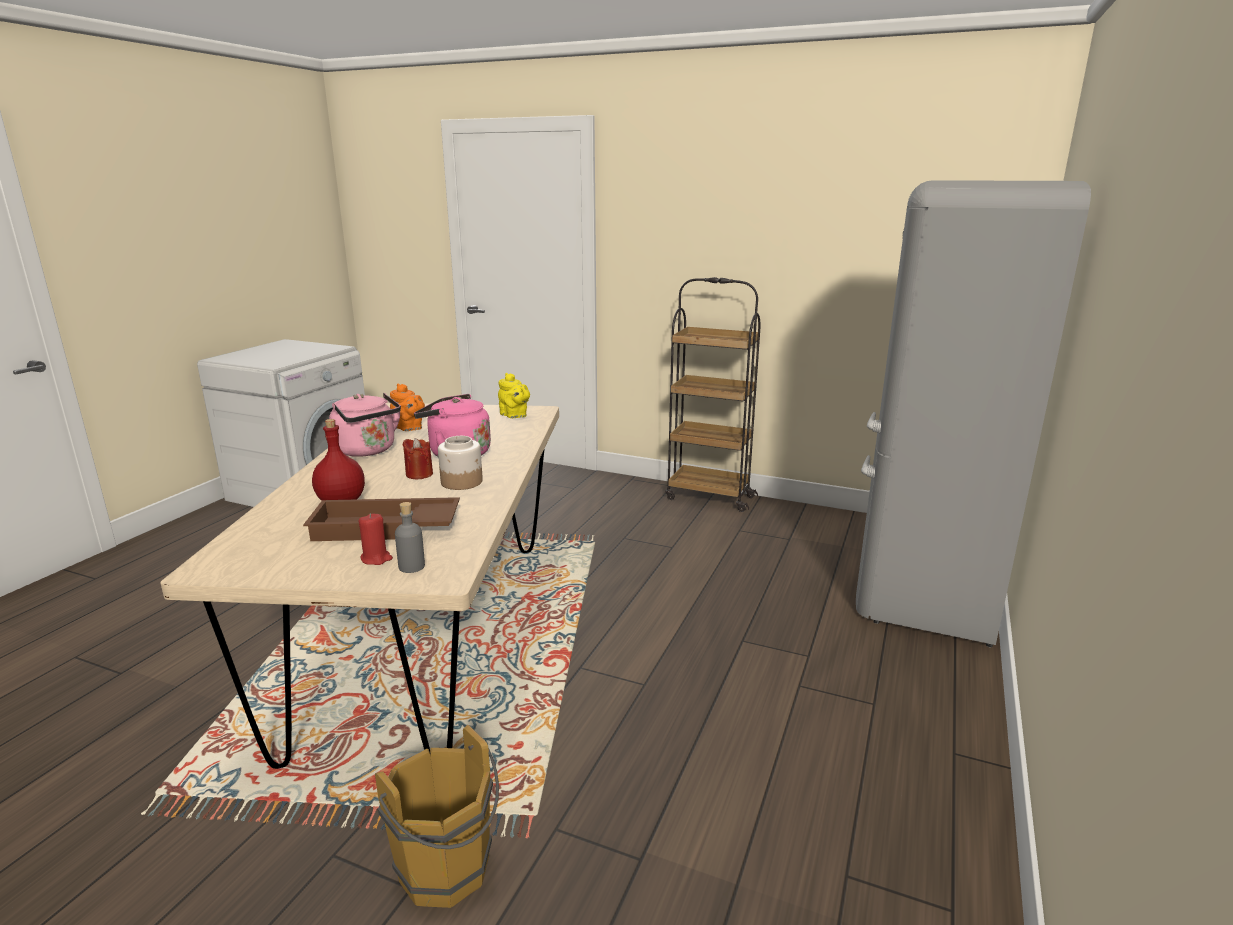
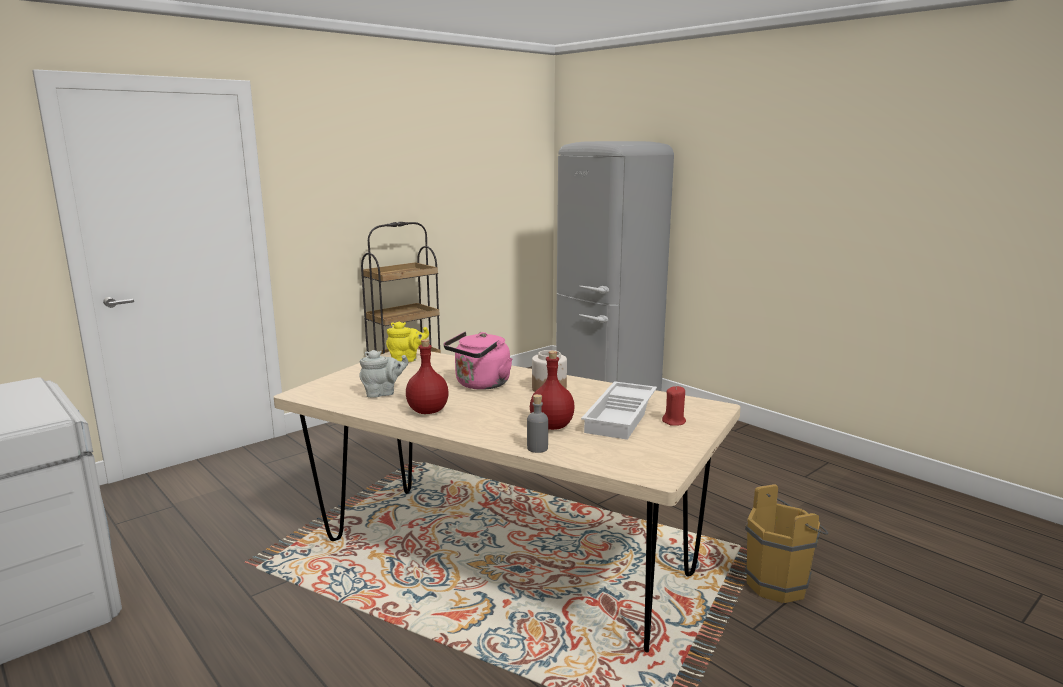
camera: 65 degrees left, 5 degrees down
(368, 451) = (428, 411): pink kettle -> red bottle
(384, 529) = (622, 416): brown tray -> white tray
(409, 428) = (383, 393): orange teapot -> grey teapot
(412, 566) = (693, 413): grey bottle -> grey bottle (537, 448)
(419, 474) = (516, 399): red candle -> none

